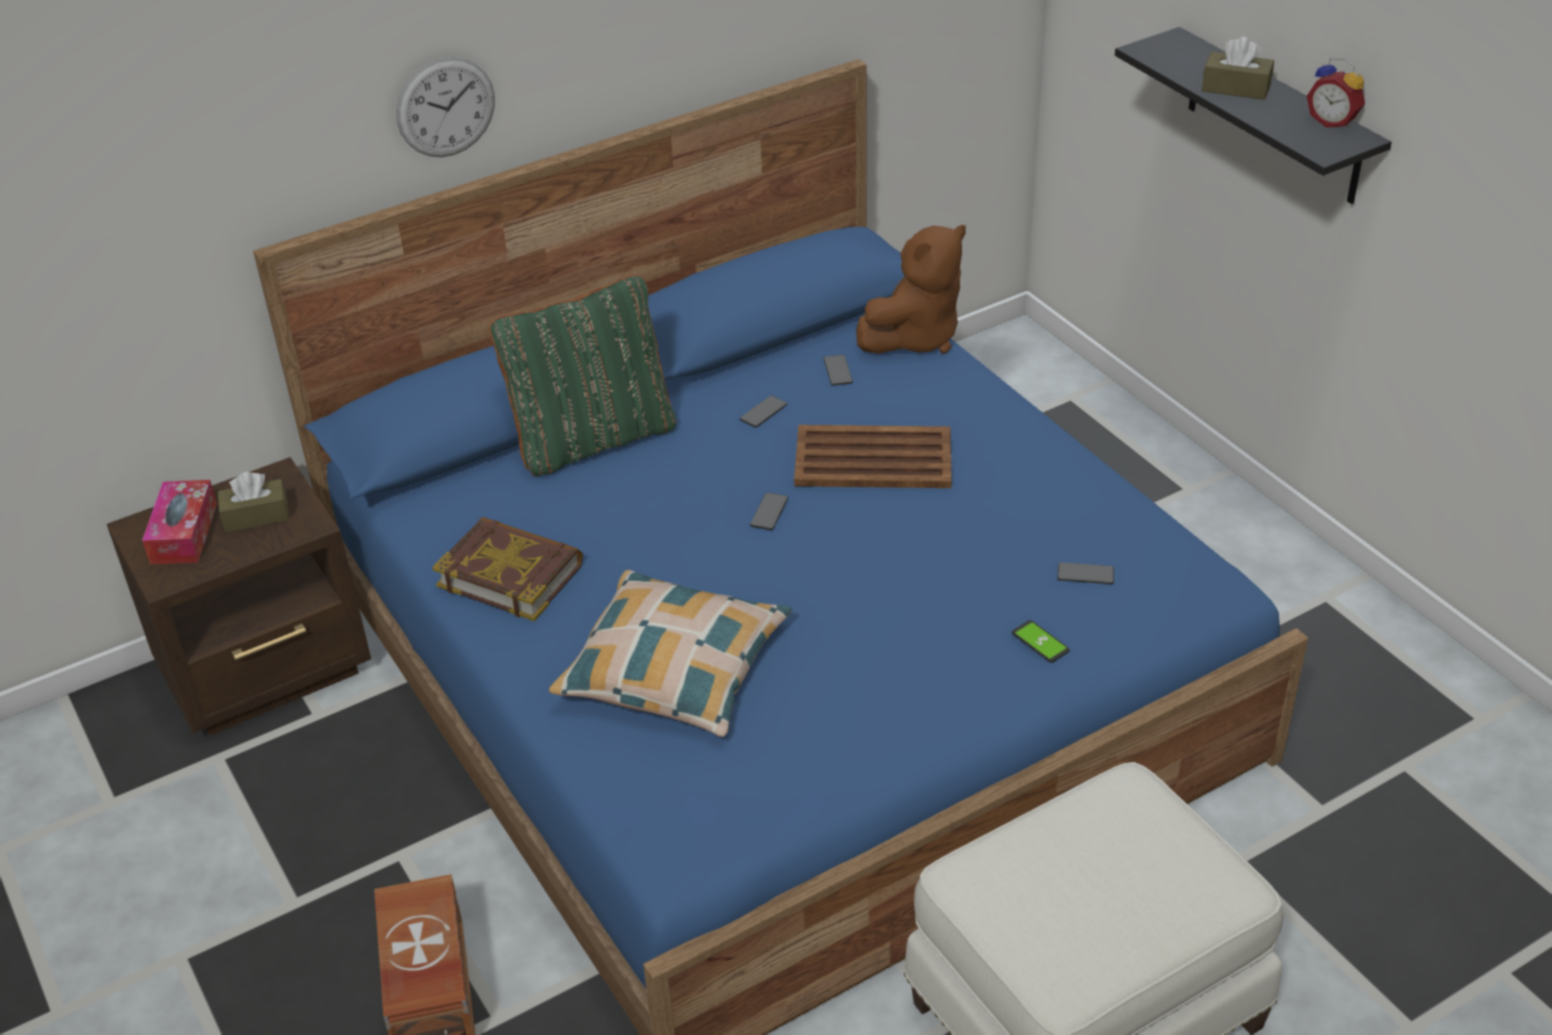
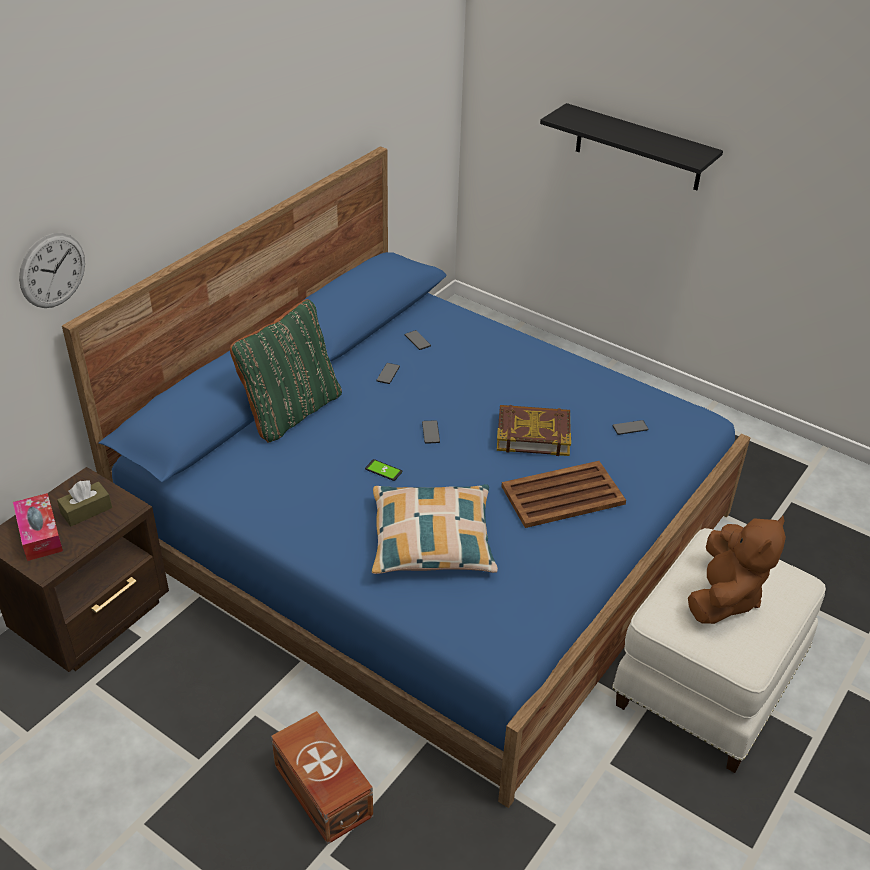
camera: 25 degrees left, 0 degrees up
(445, 107) = (167, 207): wall clock -> wall clock (52, 270)
(510, 575) = (292, 507): book -> book (533, 434)
(871, 459) = (470, 388): brown tray -> brown tray (561, 495)
(915, 337) = (450, 312): brown plush toy -> brown plush toy (724, 597)
(1040, 642) = (631, 472): phone -> phone (383, 470)
(1236, 88) = (622, 132): brown tissue box -> none
(1333, 122) = (686, 144): alarm clock -> none

